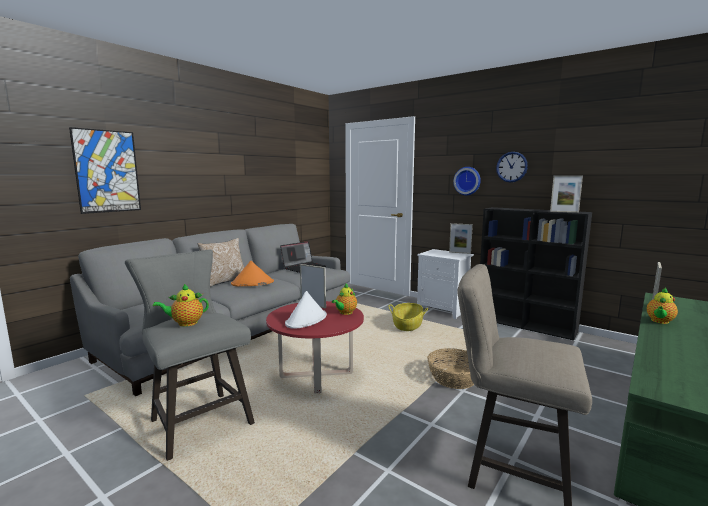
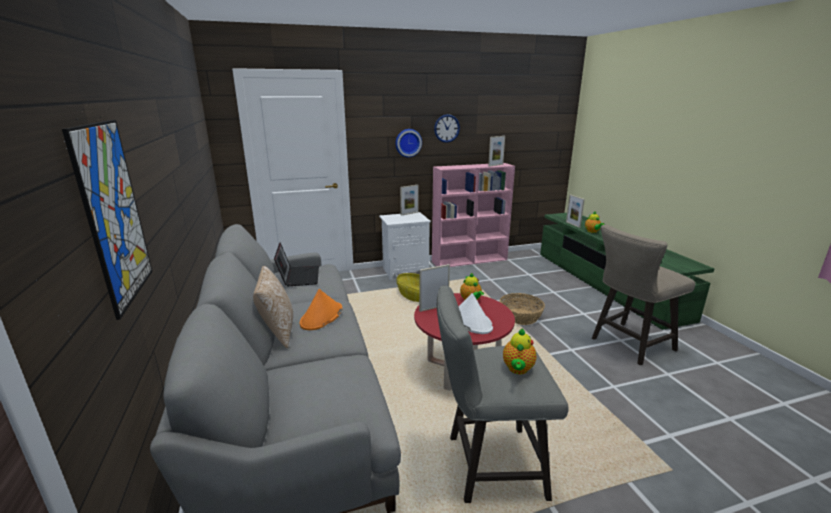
camera: 55 degrees left, 10 degrees up
(526, 325) = (470, 260): black bookcase -> pink bookcase

